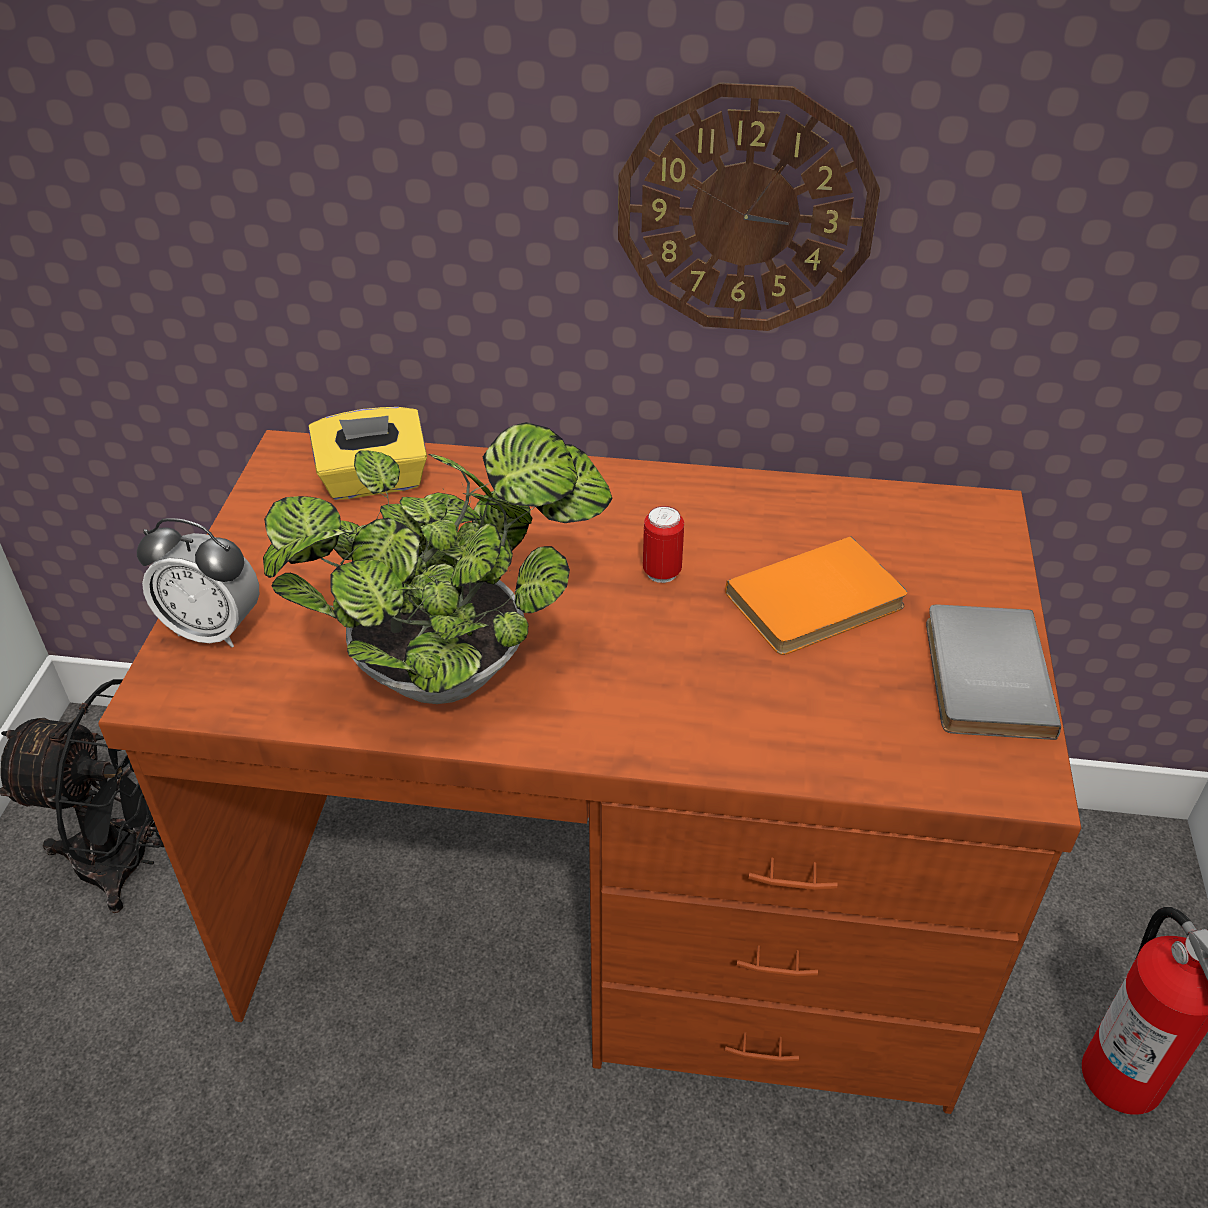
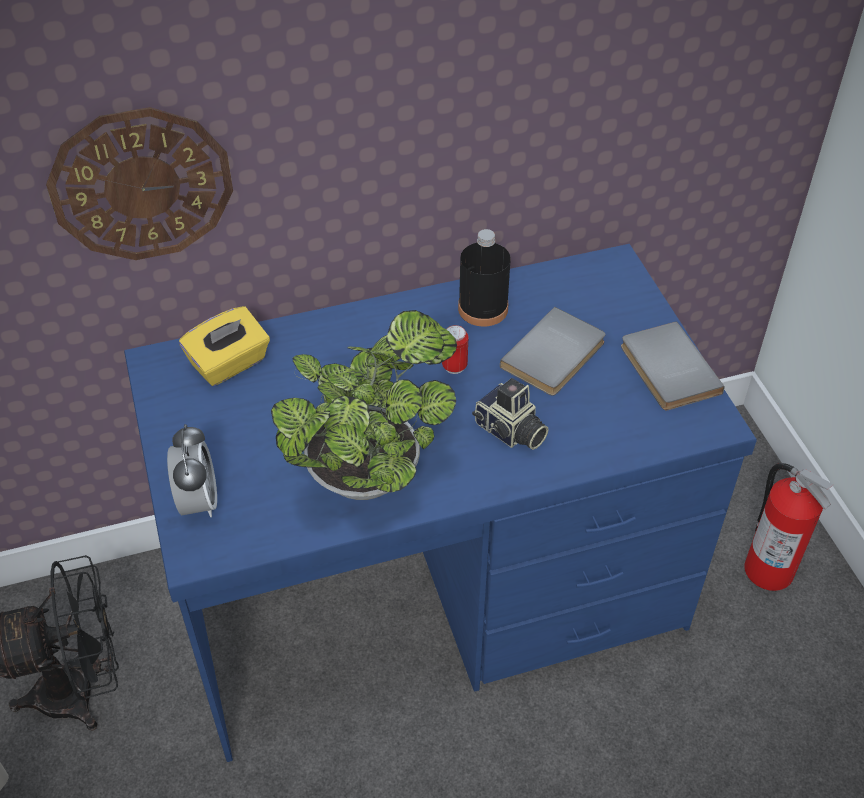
camera: 25 degrees left, 5 degrees up
(214, 630) = (198, 502): alarm clock -> alarm clock turned 90 degrees counterclockwise
(608, 910) = (432, 592): brown desk -> blue desk
(685, 683) = (510, 432): none -> camera
(745, 212) = (446, 125): wall clock -> wall clock (141, 185)
(750, 512) = (483, 309): none -> black bottle
(819, 604) = (556, 356): orange book -> grey book

